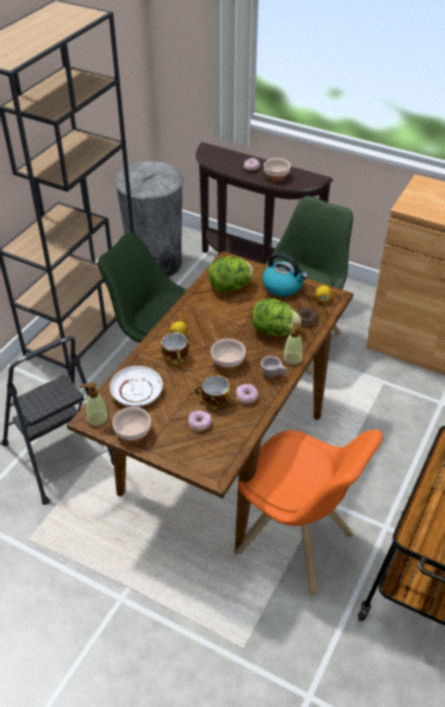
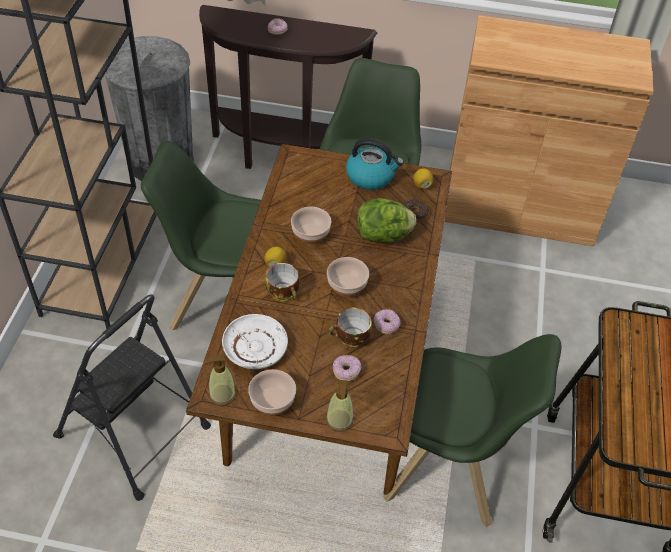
camera: 20 degrees left, 5 degrees up
(230, 287) = (311, 189): lettuce -> none
(273, 375) = (405, 290): beige cup -> none
(276, 176) = (311, 37): bowl -> bowl (310, 234)
(292, 359) = (418, 267): soap dispenser -> soap dispenser (339, 420)
(295, 543) = (447, 470): orange chair -> green chair

